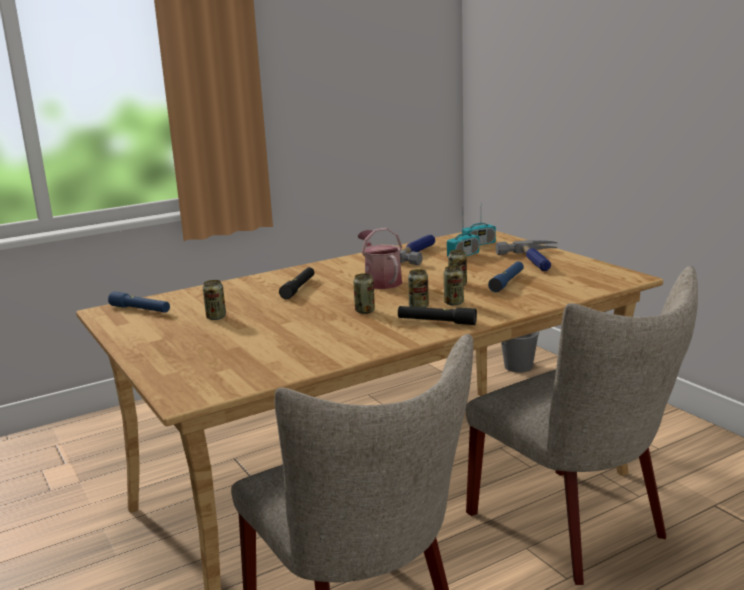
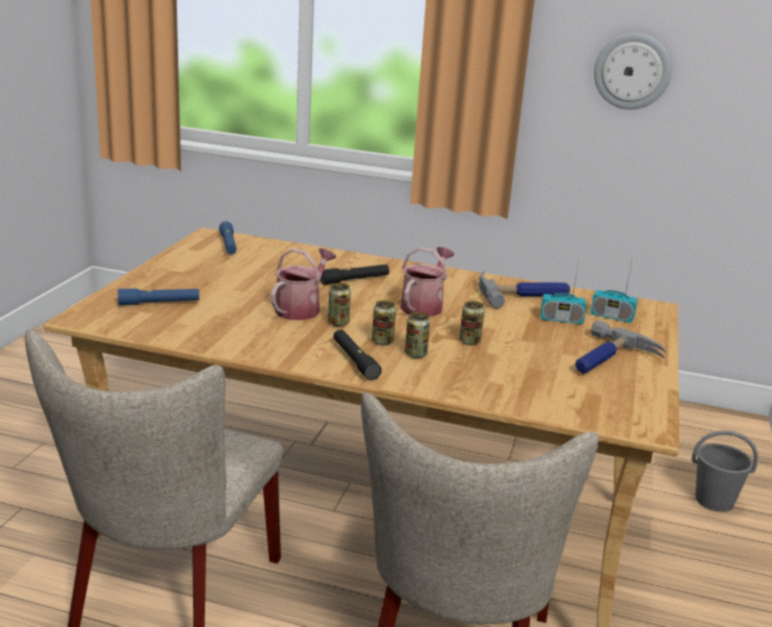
camera: 45 degrees right, 5 degrees up
(216, 317) = (247, 274): can -> none
(319, 316) = (301, 309): none -> watering can
(327, 80) = (632, 71): none -> wall clock
(507, 282) = (516, 363): blue flashlight -> blue flashlight (159, 303)

